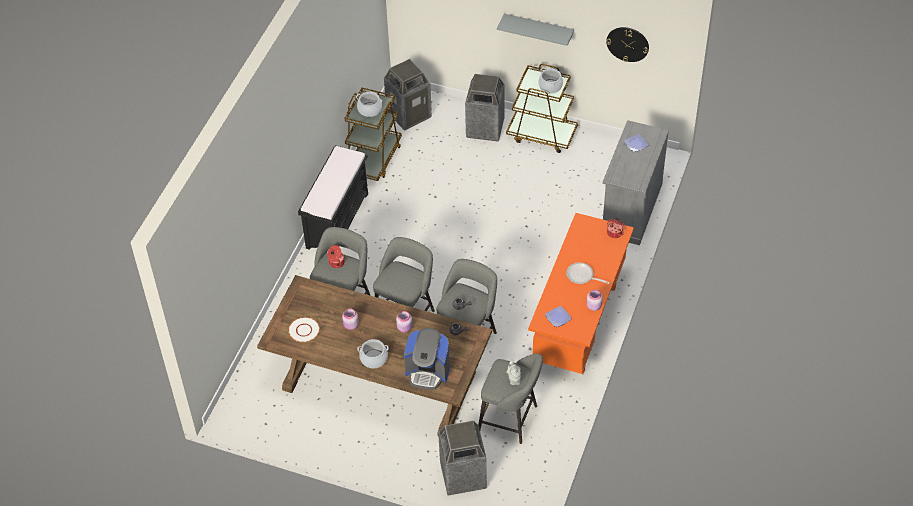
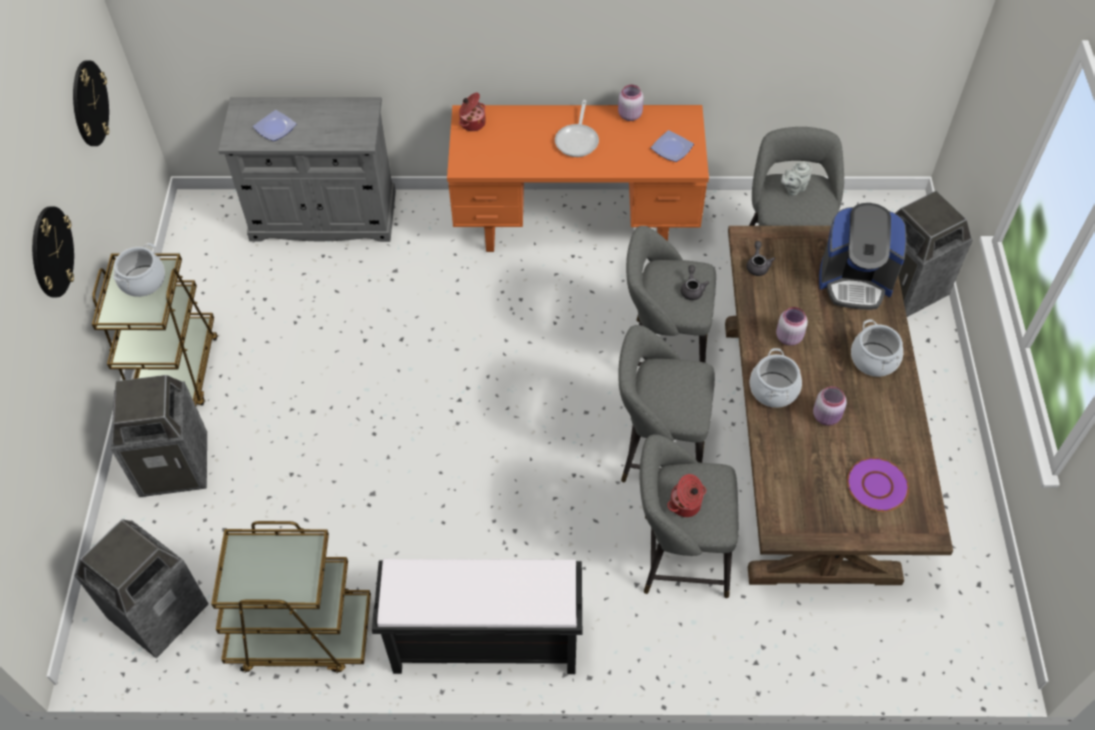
camera: 110 degrees left, 5 degrees up
(304, 330) = (876, 485): white plate -> purple plate
(370, 110) = (274, 569): cooking pot -> cooking pot (773, 389)
(427, 371) = (855, 281): coffee machine -> coffee machine turned 105 degrees clockwise
(538, 29) = (51, 252): grey shelf -> wall clock

